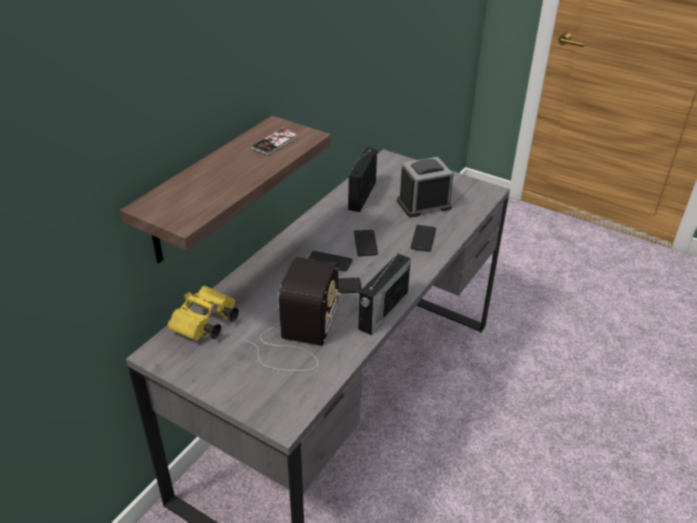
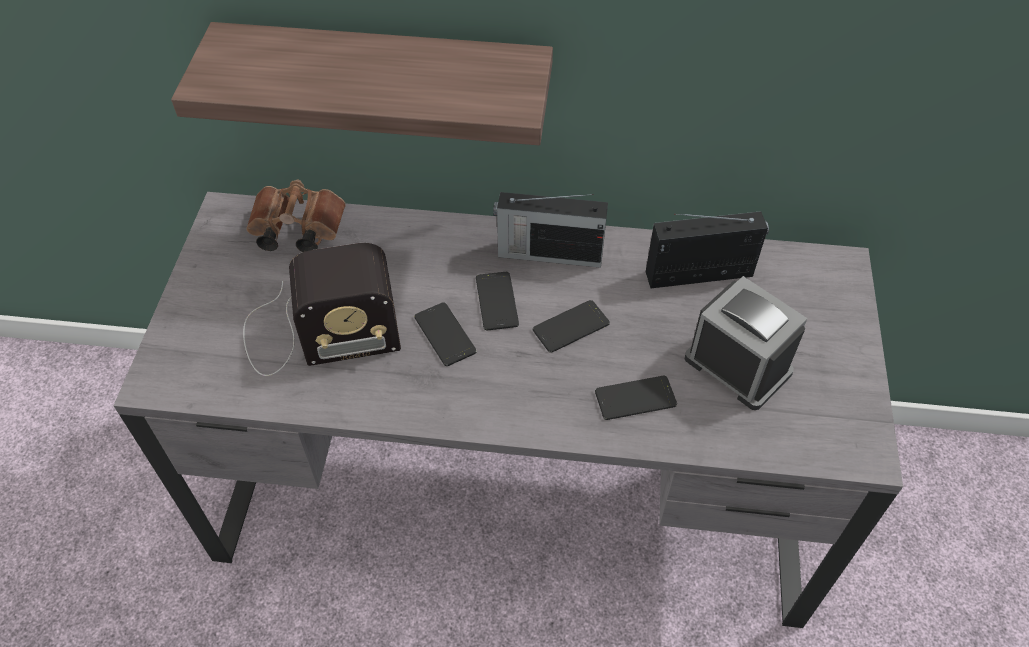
camera: 65 degrees right, 15 degrees up
(205, 324) = (295, 231): yellow binoculars -> brown binoculars
(275, 143) = (465, 81): phone -> none
(382, 312) = (414, 409): radio -> radio (548, 253)

